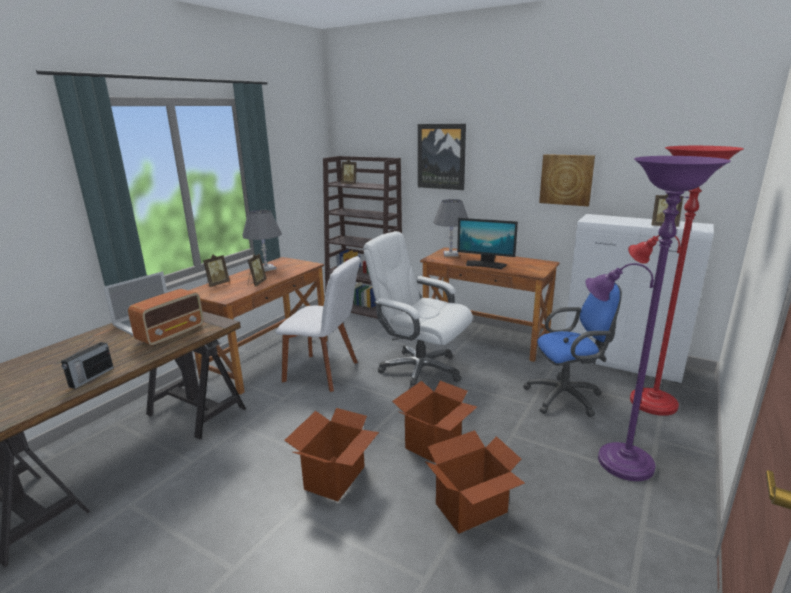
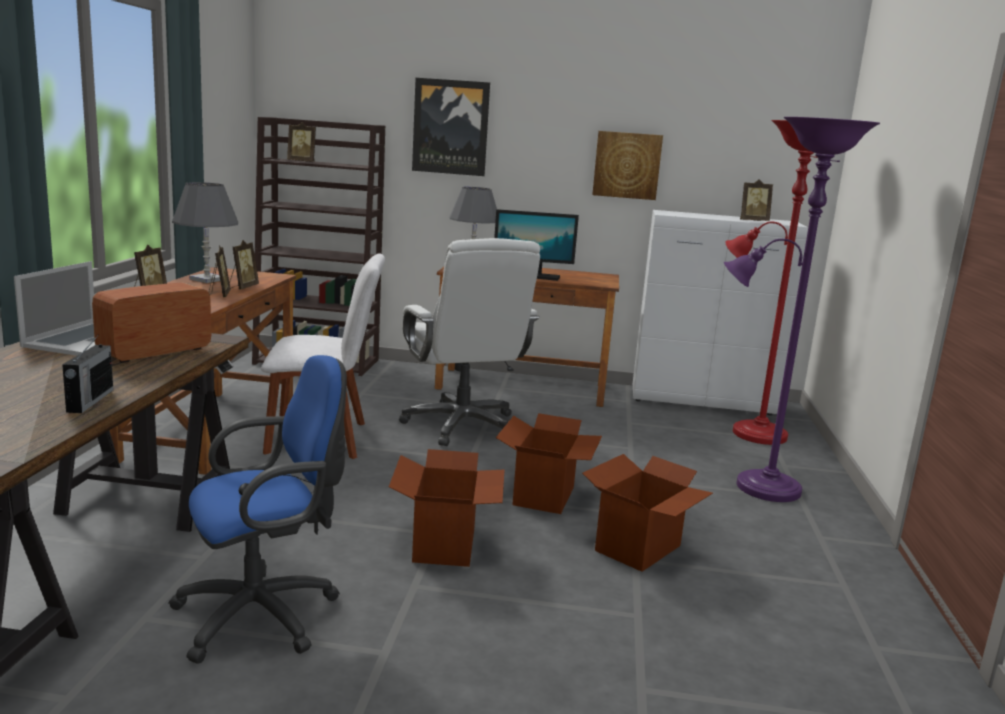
camera: 25 degrees left, 5 degrees down
(172, 334) = (154, 352): radio -> radio turned 150 degrees counterclockwise
(278, 276) = (242, 287): none -> picture frame
(419, 370) = (462, 425): white office chair -> white office chair turned 120 degrees counterclockwise
(567, 397) = (666, 437): blue office chair -> blue office chair (265, 614)

